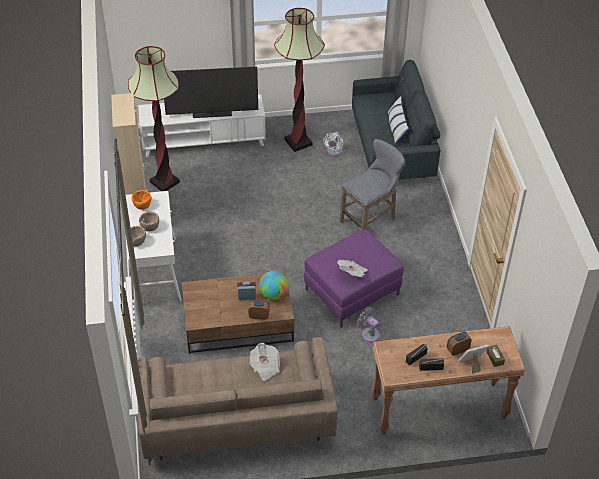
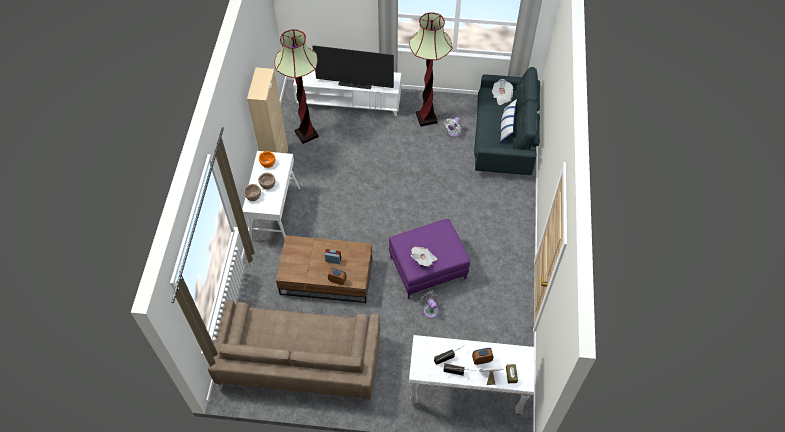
camera: 15 degrees right, 10 degrees up
(265, 367) = (328, 328): newspaper -> newspaper (501, 96)
(274, 294) = (355, 263): globe -> none
(371, 219) = (464, 203): grey stool -> none
(438, 409) = (465, 392): brown console table -> white console table

